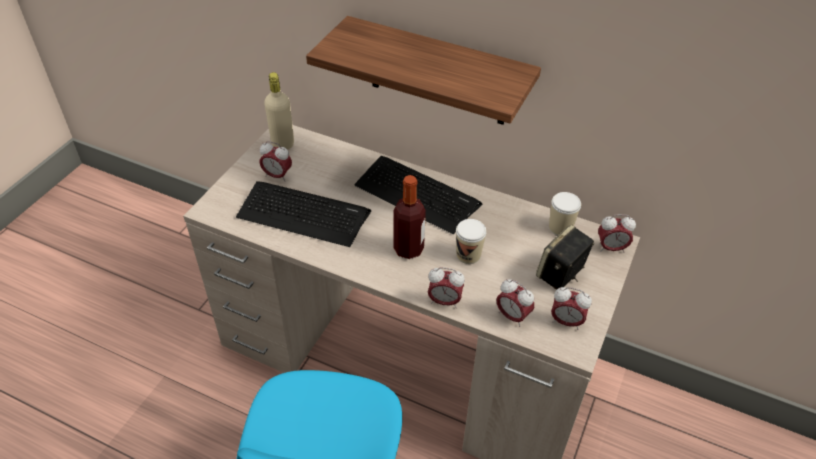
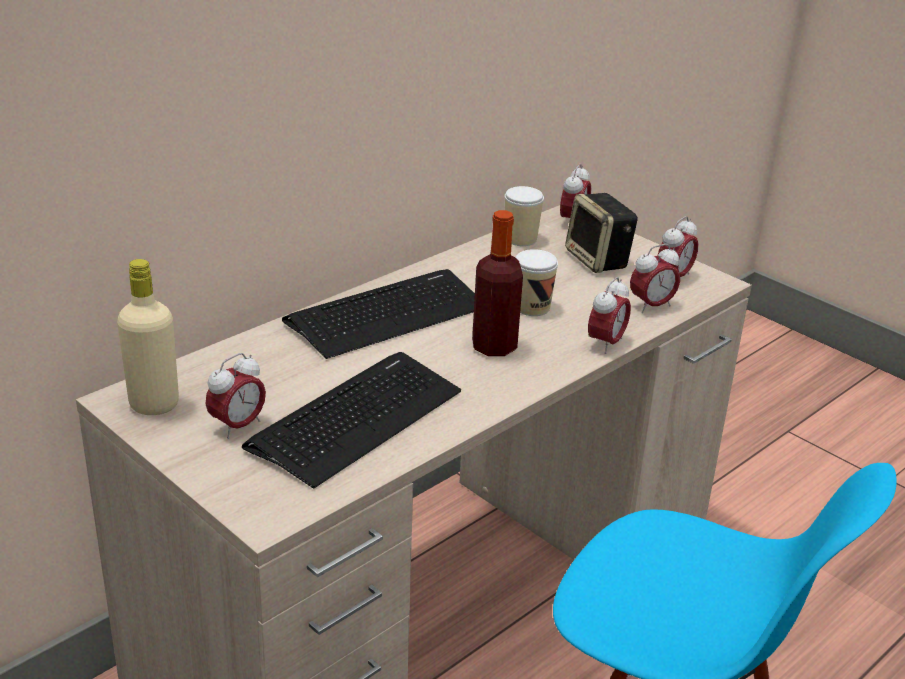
camera: 70 degrees left, 15 degrees down
(438, 73) = (327, 123): shelf -> none

